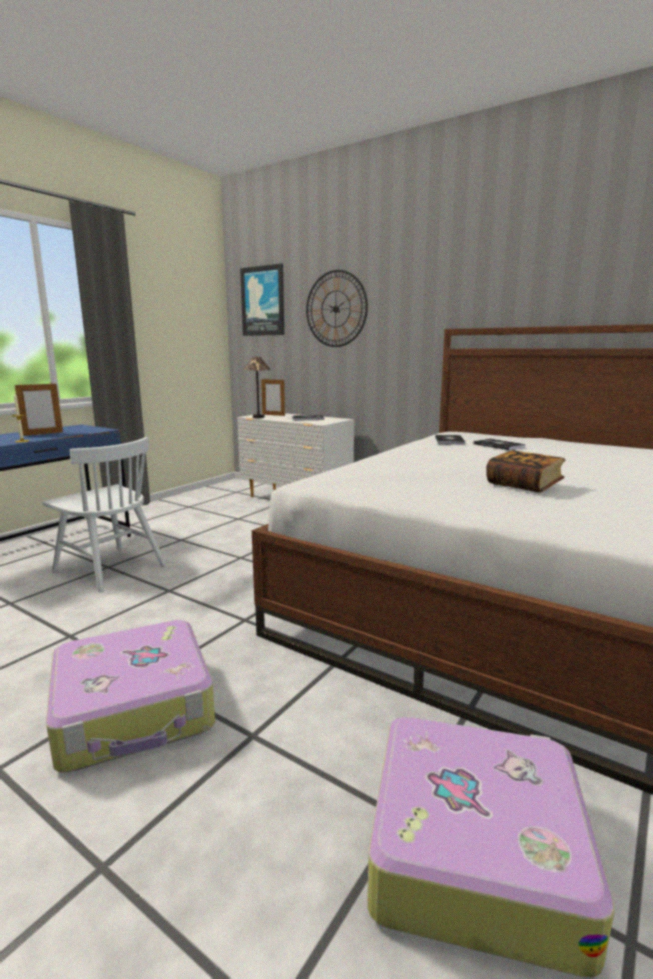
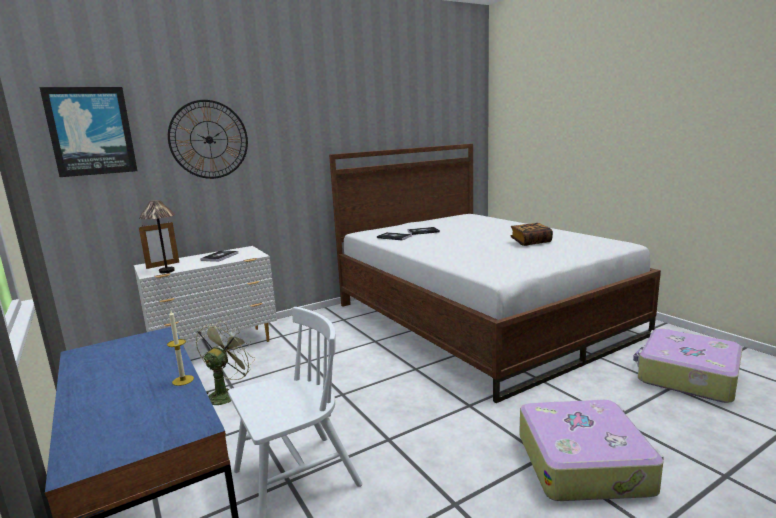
camera: 65 degrees left, 0 degrees up
(43, 433) = (125, 371): picture frame -> none
(222, 521) = (225, 394): none -> green fan

